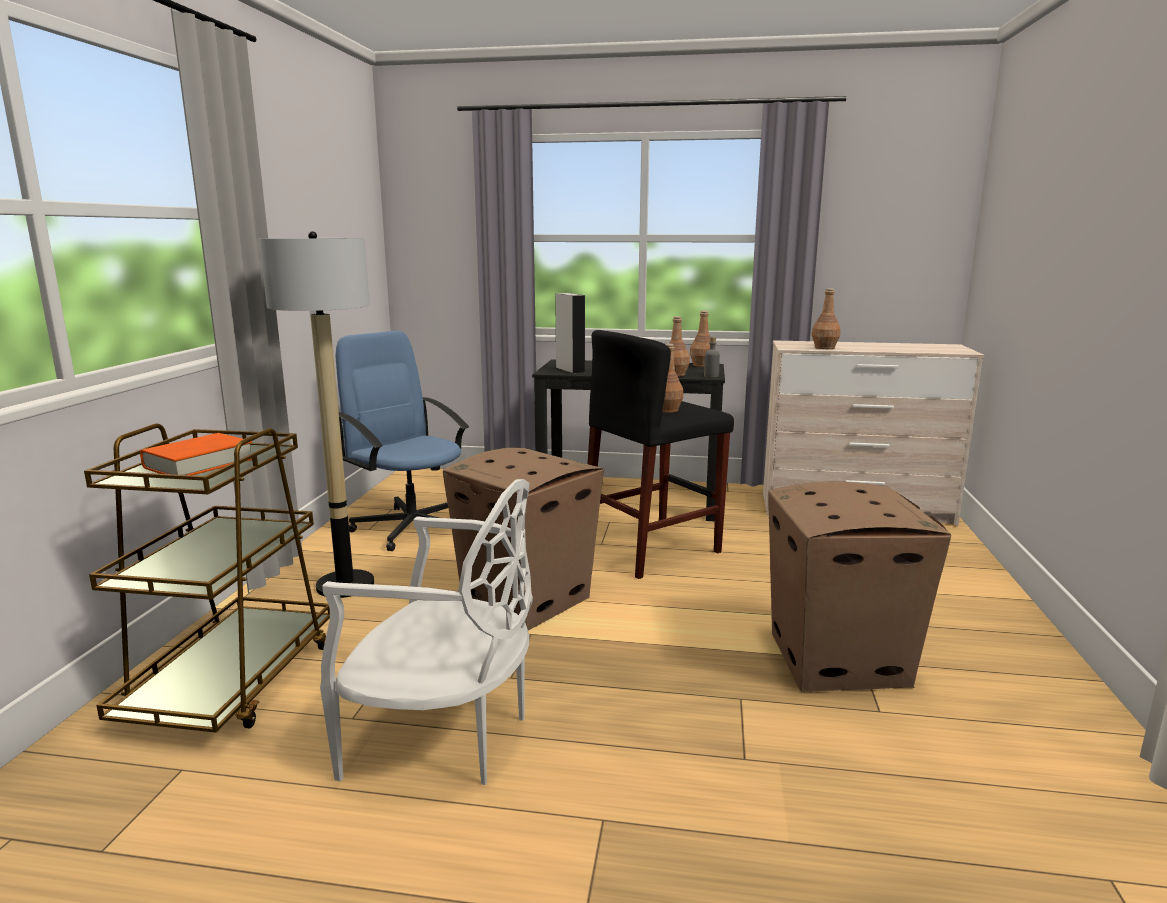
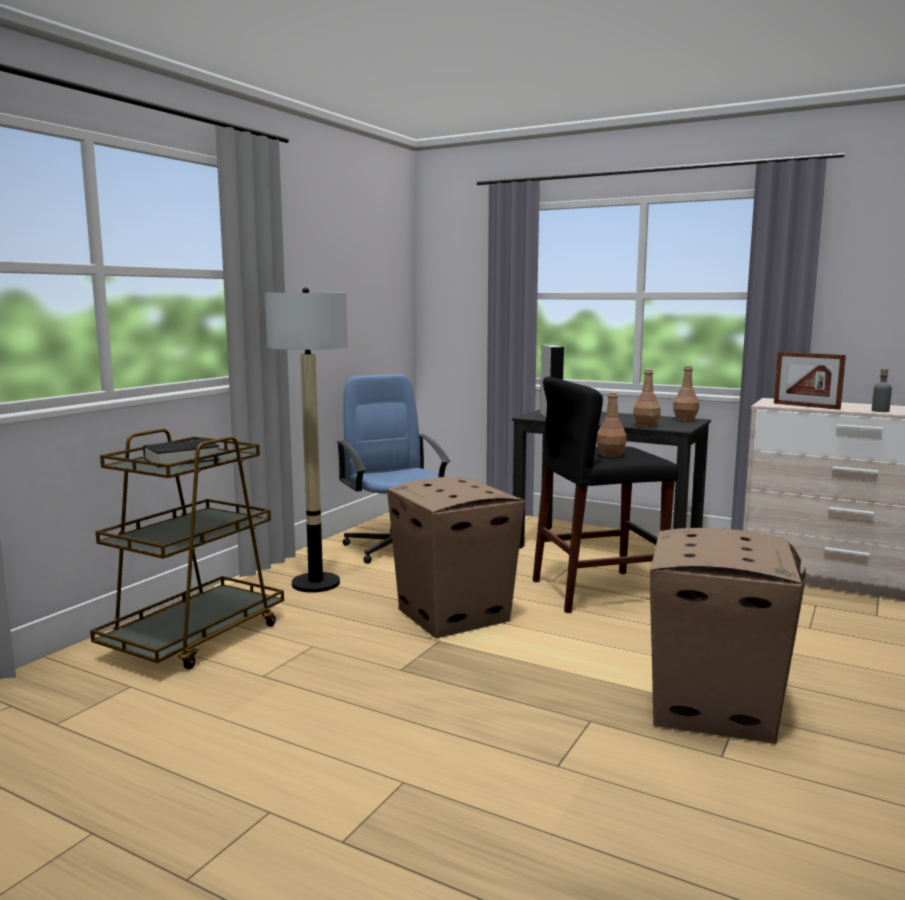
camera: 20 degrees right, 5 degrees down
(199, 463) = (182, 459): orange book -> black book
(444, 738) = (320, 702): white chair -> none
(711, 376) = (680, 428): grey bottle -> grey bottle (880, 411)
(825, 348) = (806, 406): brown bottle -> picture frame

